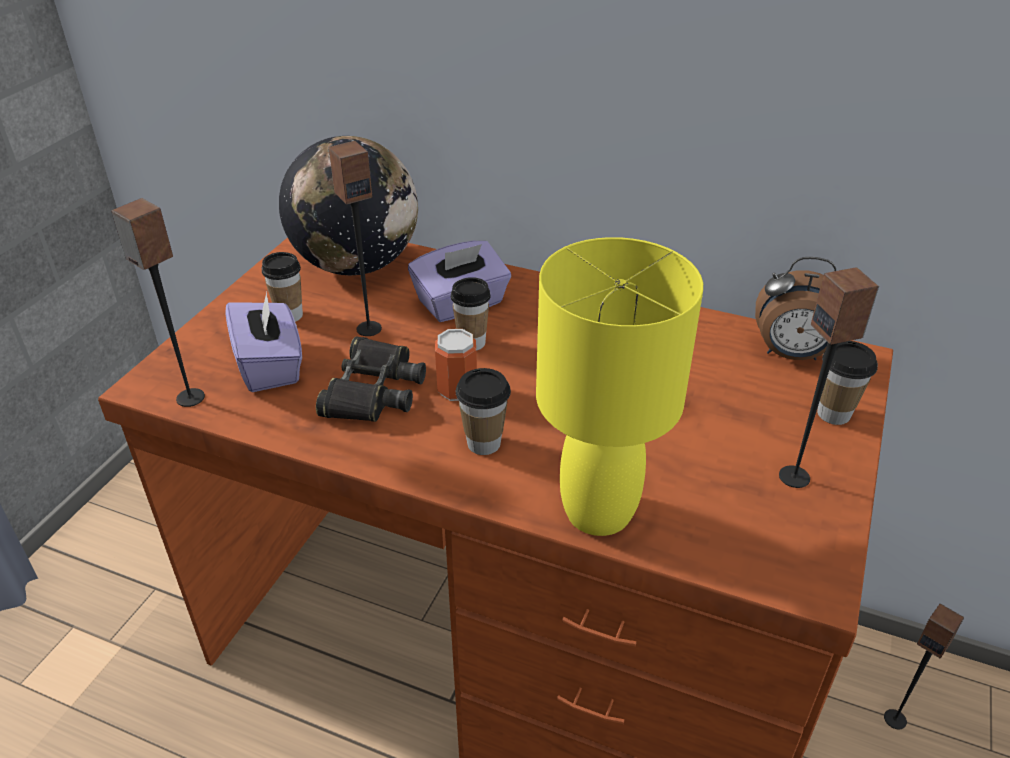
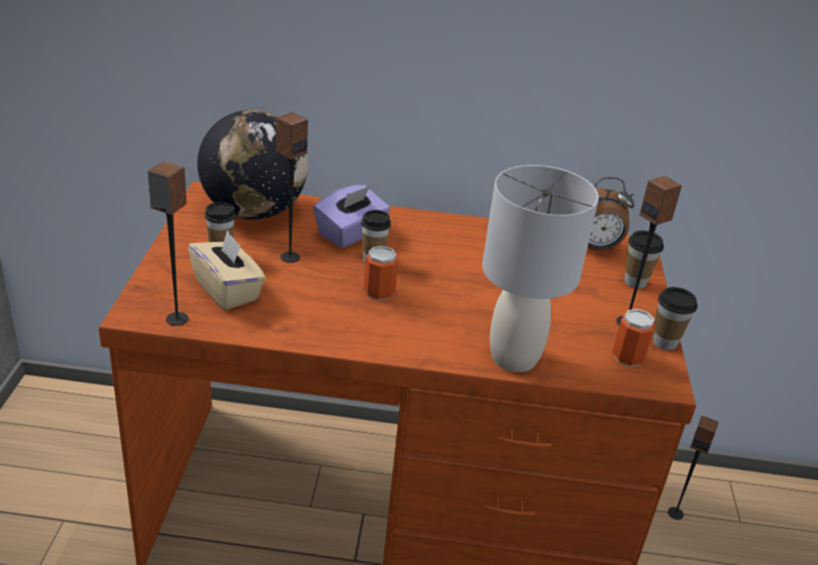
camera: 20 degrees left, 5 degrees down
(270, 365) = (227, 290): purple tissue box -> beige tissue box
(373, 390) = (317, 299): black binoculars -> none
(484, 443) = (416, 325): cup -> cup (665, 342)
(598, 510) = (513, 357): yellow table lamp -> grey table lamp
(774, 535) = (628, 357): none -> can

